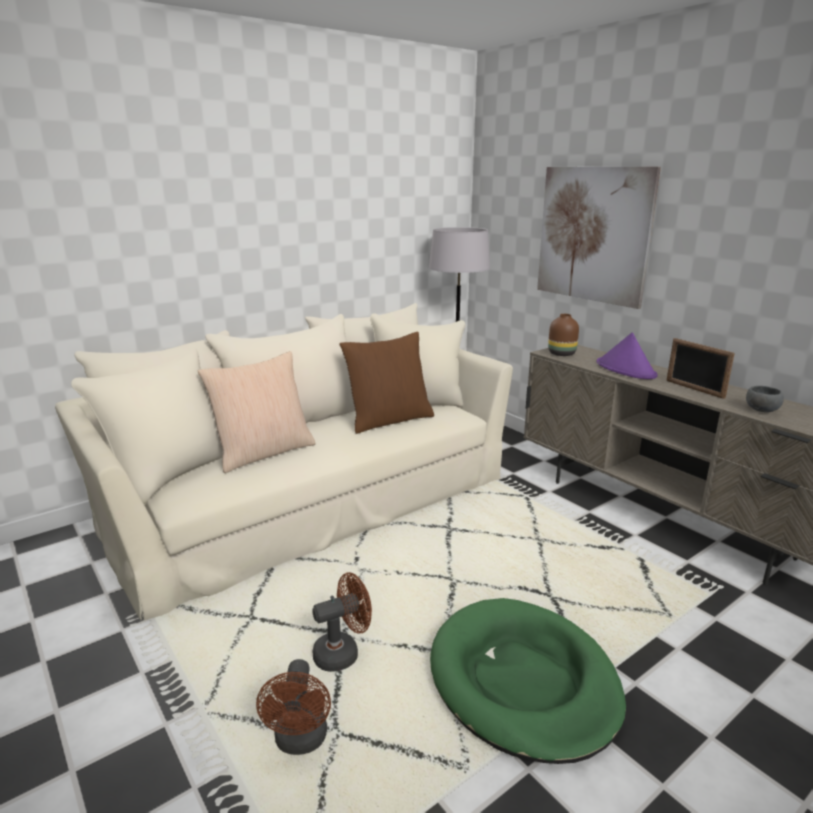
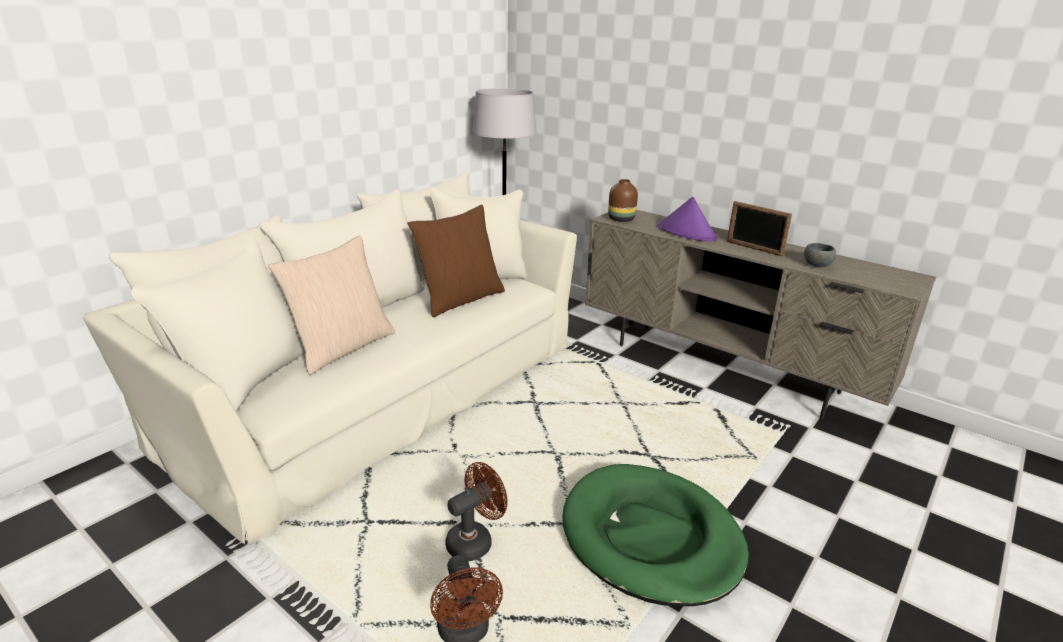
camera: 15 degrees left, 5 degrees up
(593, 234) = (644, 98): picture -> none

